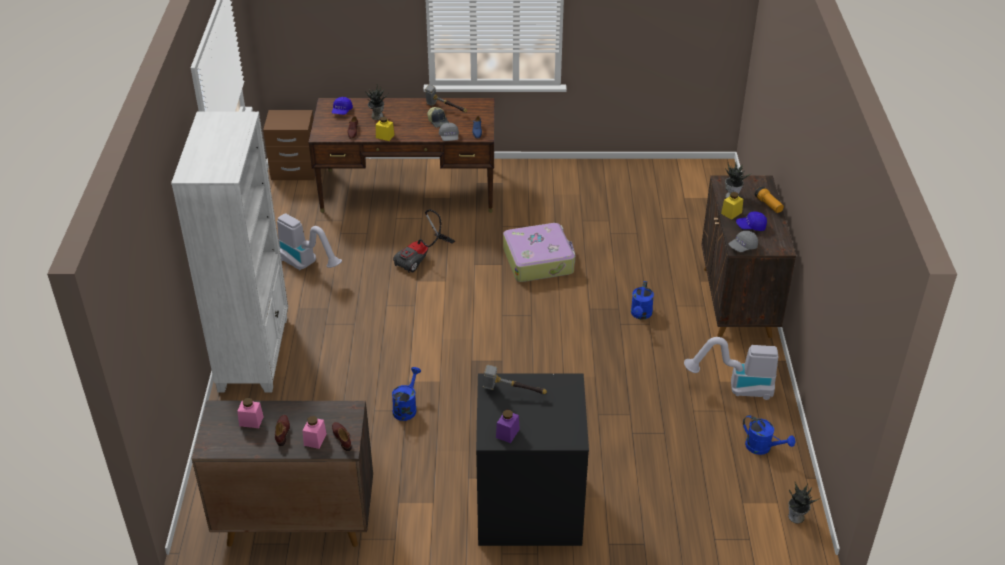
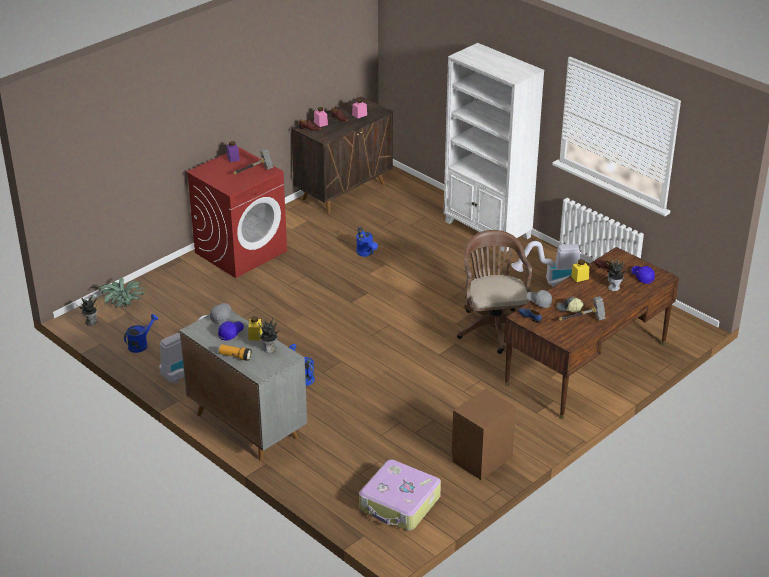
camera: 135 degrees right, 5 degrees down
(294, 170) = (683, 329): brown nightstand -> brown nightstand (482, 459)
(422, 258) = (493, 327): vacuum cleaner -> brown office chair
(528, 507) = (241, 251): black washing machine -> red washing machine
(539, 260) = (419, 371): suitcase -> suitcase (399, 504)
(737, 302) = (246, 425): brown cabinet -> grey cabinet
(739, 515) = (124, 306): none -> potted plant
(762, 448) = (140, 344): blue watering can -> blue watering can turned 135 degrees clockwise

